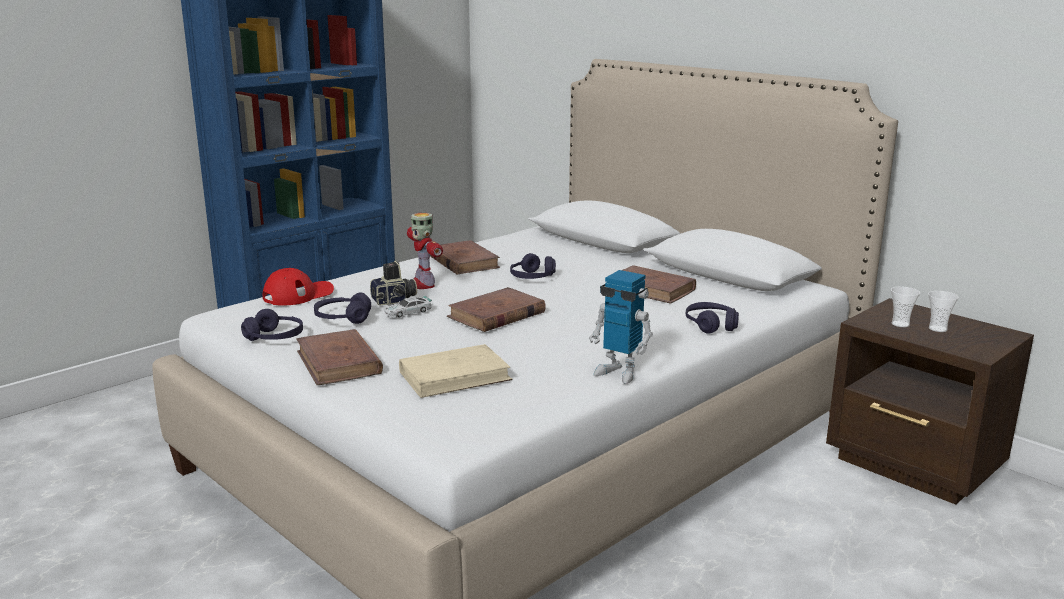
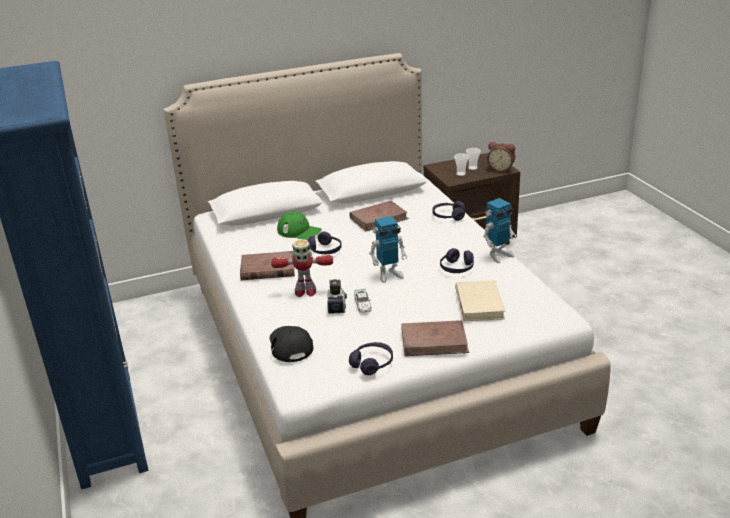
camera: 65 degrees left, 10 degrees up
(298, 294) = (290, 345): red cap -> black cap
(343, 318) = (358, 330): purple headphones -> purple headphones (457, 268)
(496, 315) = (389, 274): brown book -> toy robot
(570, 259) = (299, 231): none -> green cap
(973, 349) = (501, 169): none -> alarm clock

